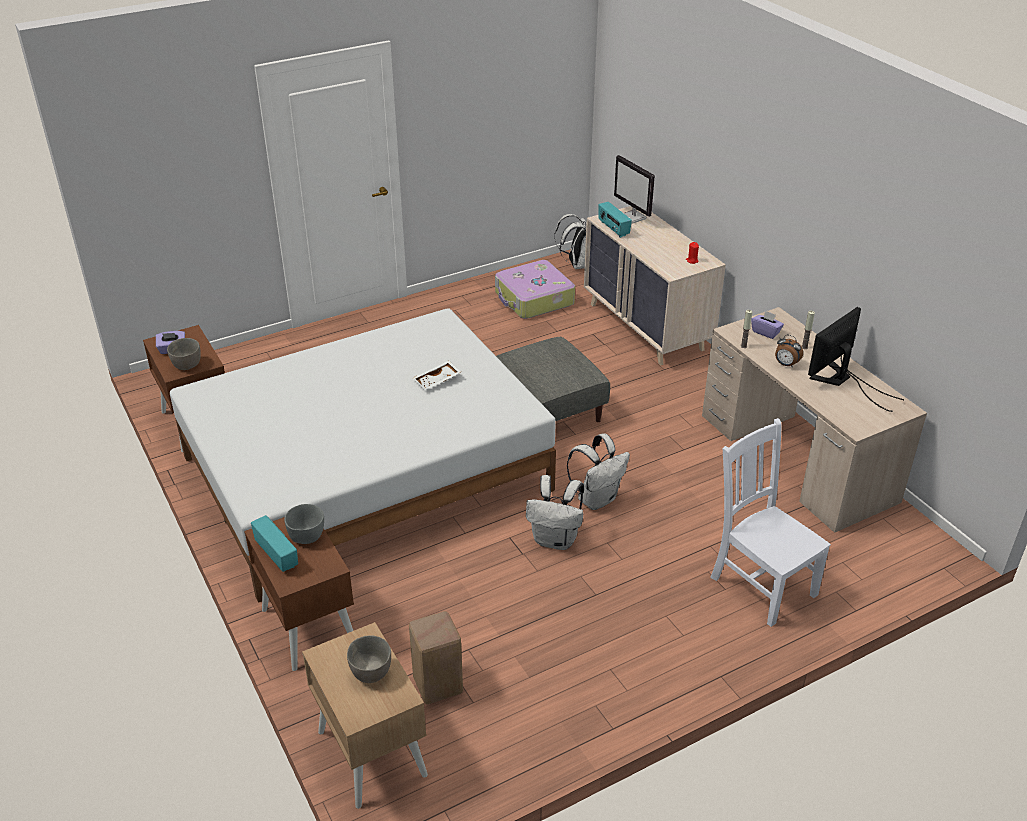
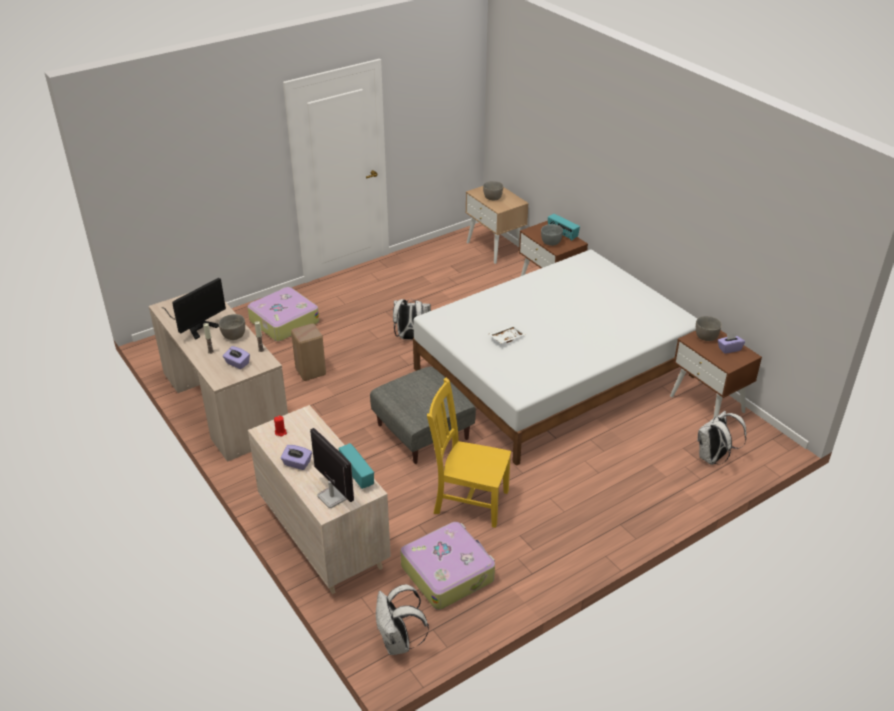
camera: 175 degrees right, 0 degrees up
(436, 684) = (470, 270): beige stool -> beige stool (311, 372)
(506, 346) = (468, 501): none -> yellow chair
(597, 499) = (383, 364): white backpack -> white backpack (713, 458)
(669, 238) = (297, 463): none -> purple tissue box
(761, 583) = (283, 321): white chair -> suitcase
(785, 364) = (233, 336): alarm clock -> grey bowl

